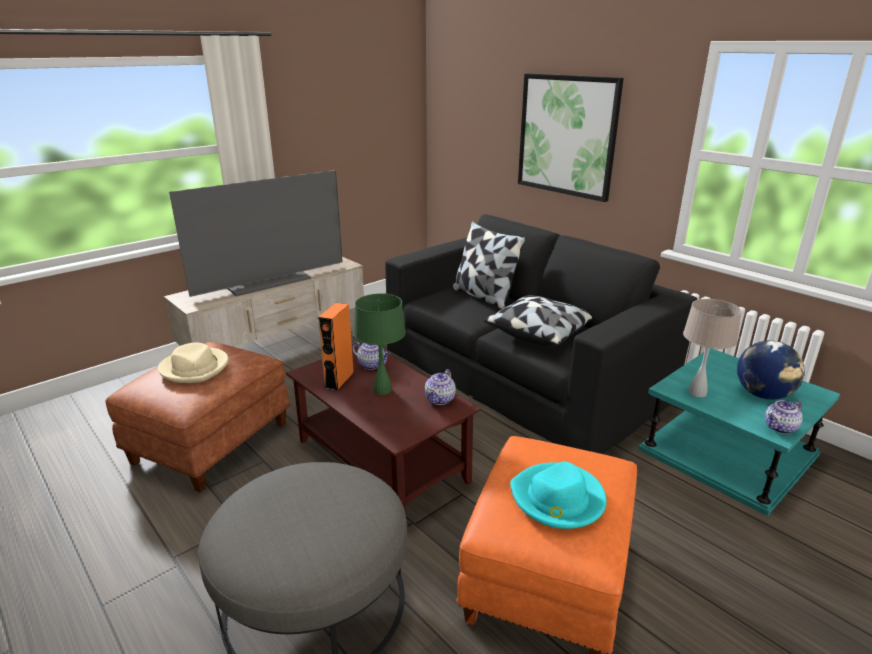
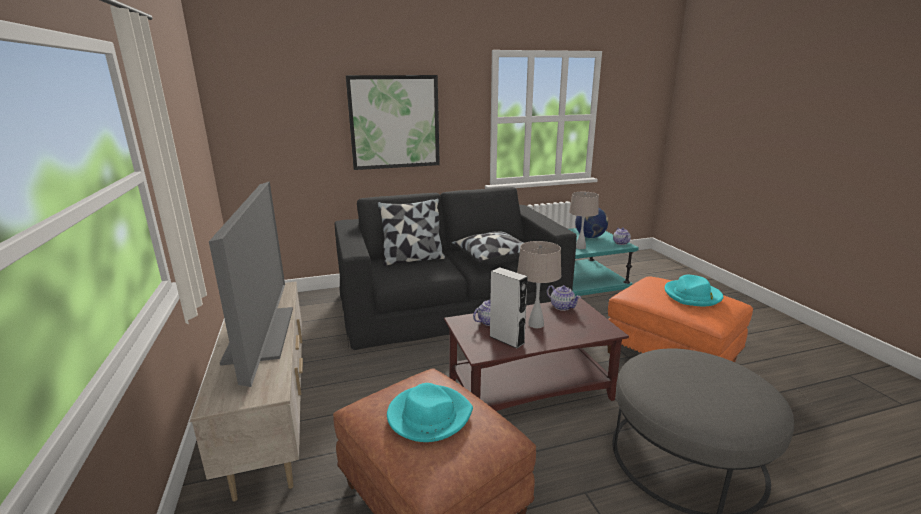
camera: 65 degrees left, 5 degrees down
(195, 368) = (428, 416): beige hat -> turquoise hat
(339, 380) = (507, 339): orange speaker -> grey speaker
(382, 390) = (536, 324): green table lamp -> beige table lamp

